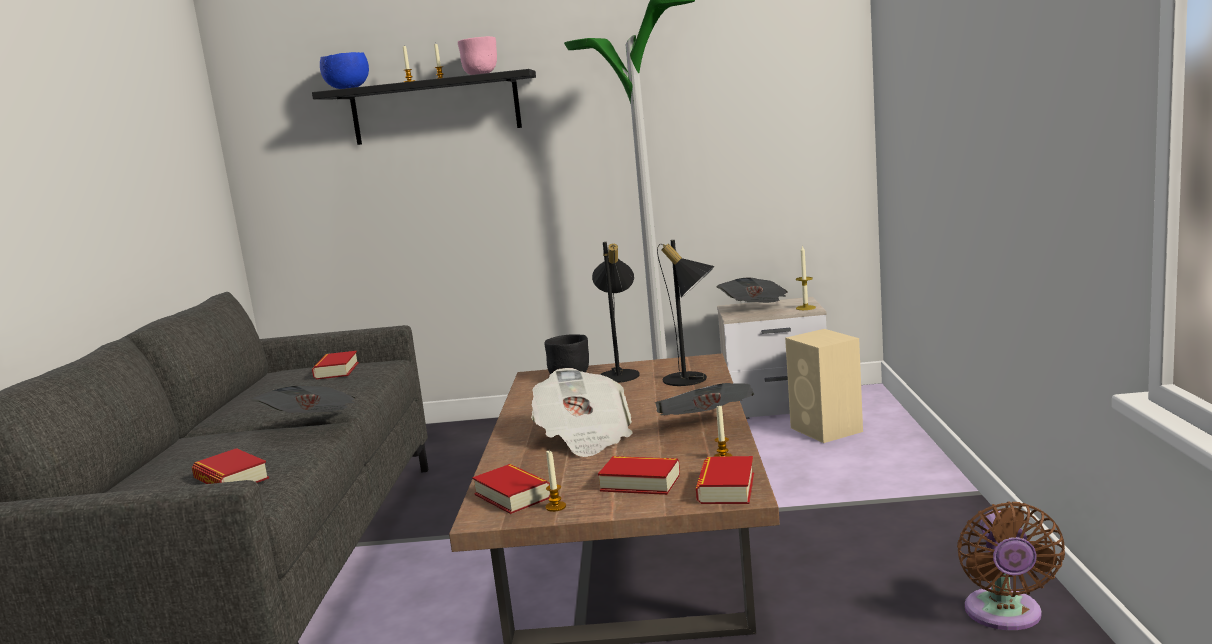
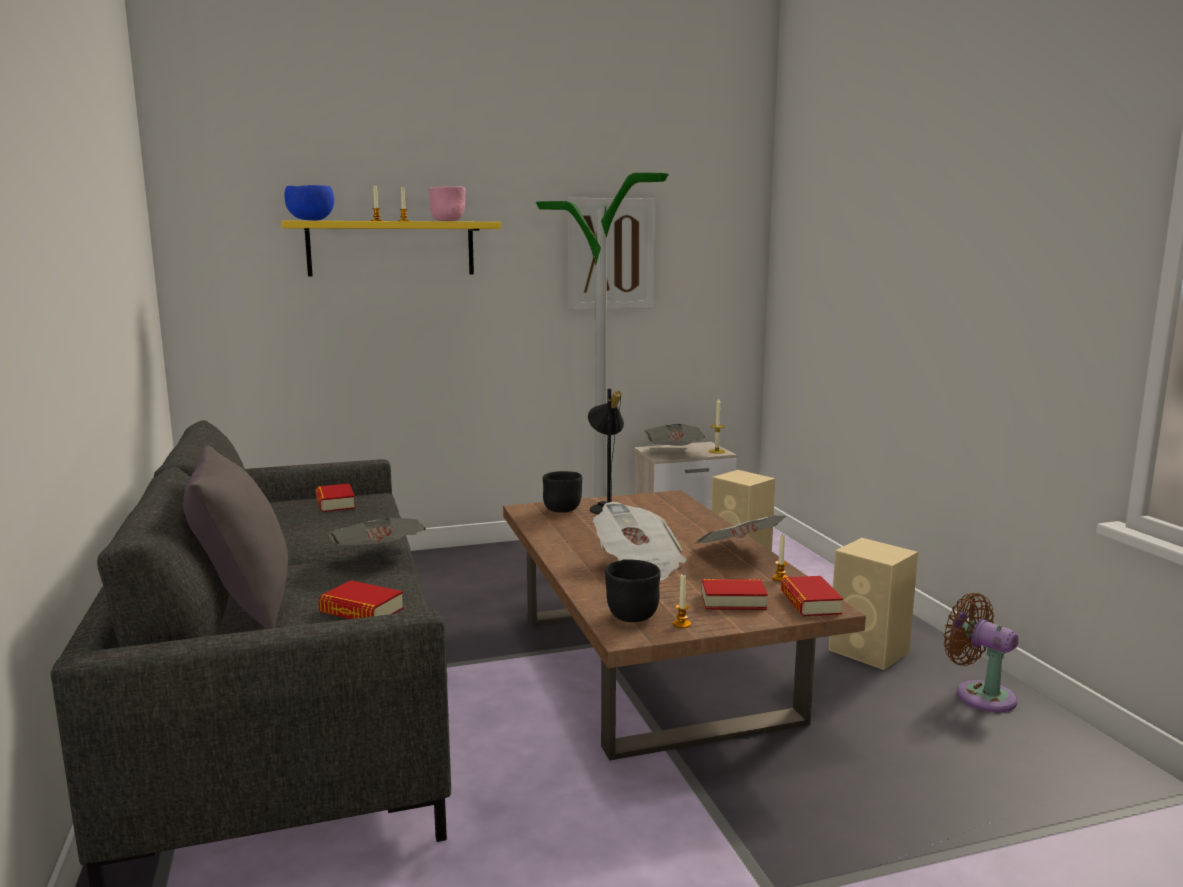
camera: 20 degrees left, 0 degrees up
(146, 470) = (244, 605): none -> grey pillow
(435, 109) = (391, 248): black shelf -> yellow shelf
(512, 496) = (631, 616): book -> black bowl
(673, 90) = (611, 254): none -> picture
(692, 380) = (681, 513): black table lamp -> none
(899, 551) = (870, 651): none -> beige speaker
(1004, 615) = (979, 695): brown fan -> brown fan turned 150 degrees clockwise

